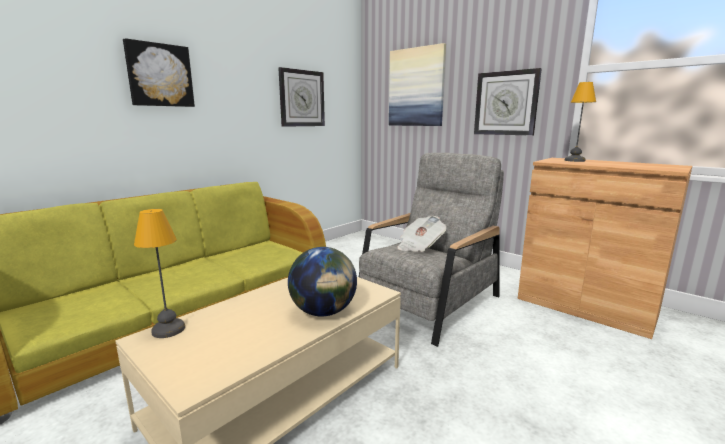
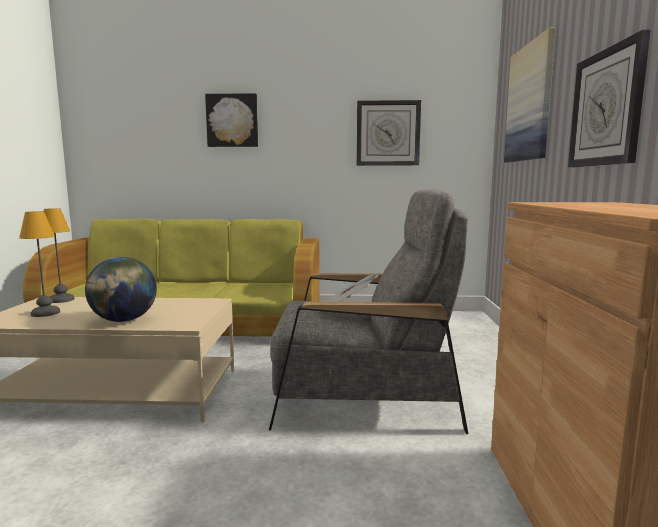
camera: 50 degrees right, 5 degrees down
(574, 160) = (600, 203): table lamp -> table lamp (46, 313)

